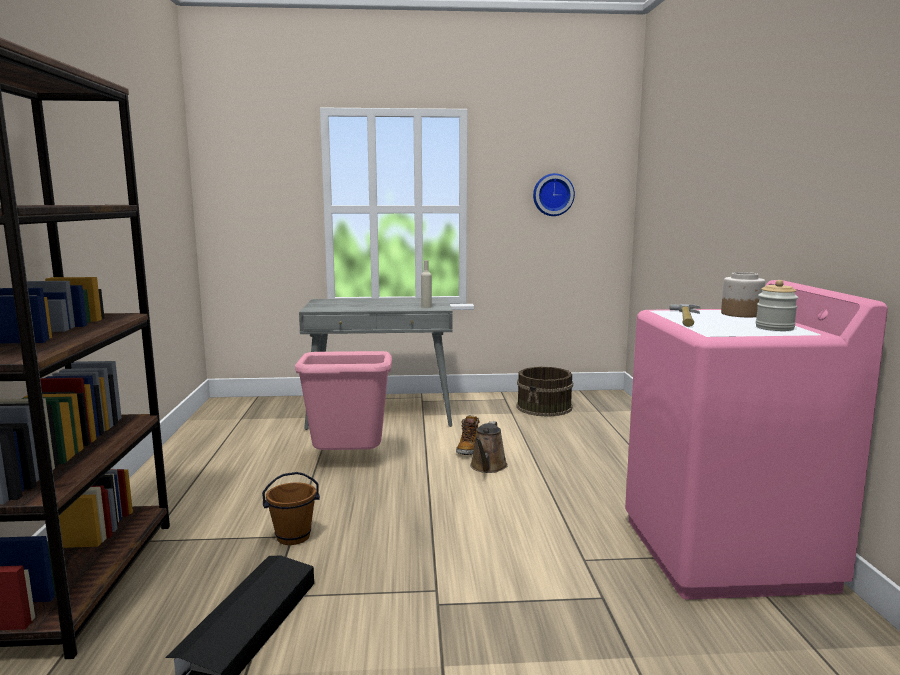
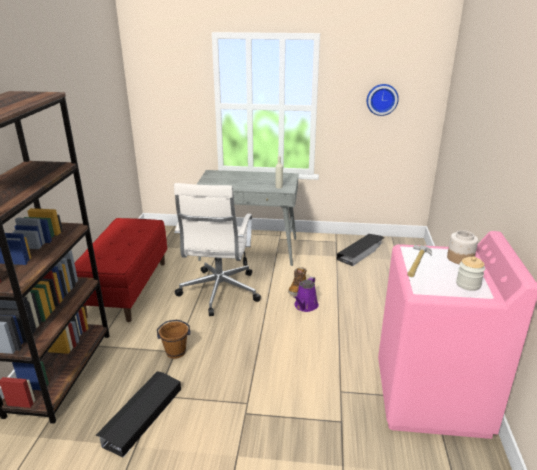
camera: 10 degrees right, 15 degrees up
(192, 467) = (126, 288): none -> red bench
(347, 462) = (219, 292): pink trash can -> white office chair
(487, 467) = (305, 306): brown watering can -> purple watering can
(544, 407) = (361, 252): brown bucket -> black storage box

